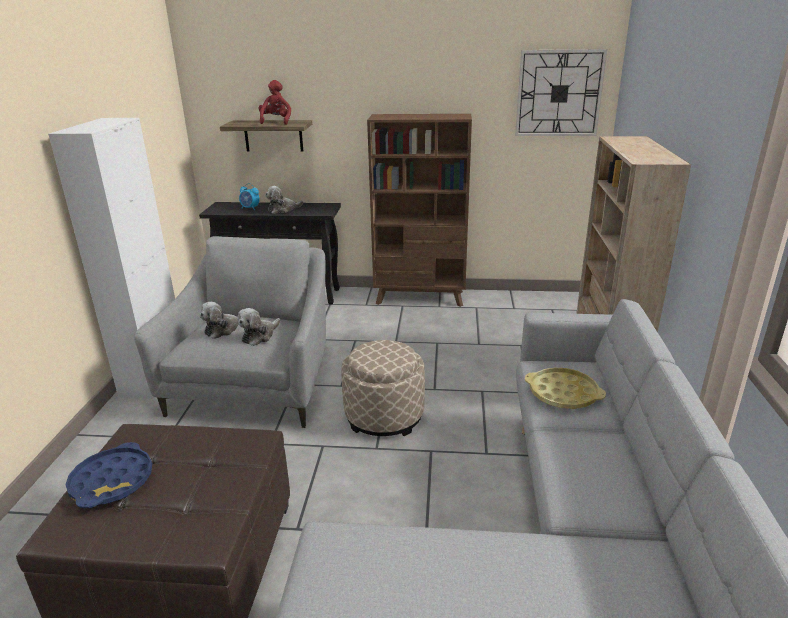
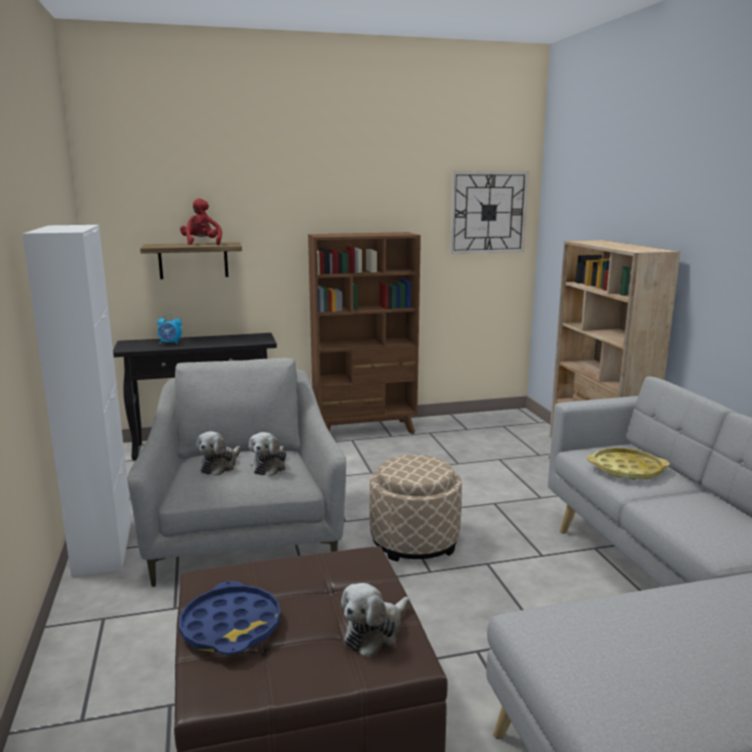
camera: 20 degrees left, 10 degrees down
(283, 210) = (212, 342): plush toy -> plush toy (375, 633)

